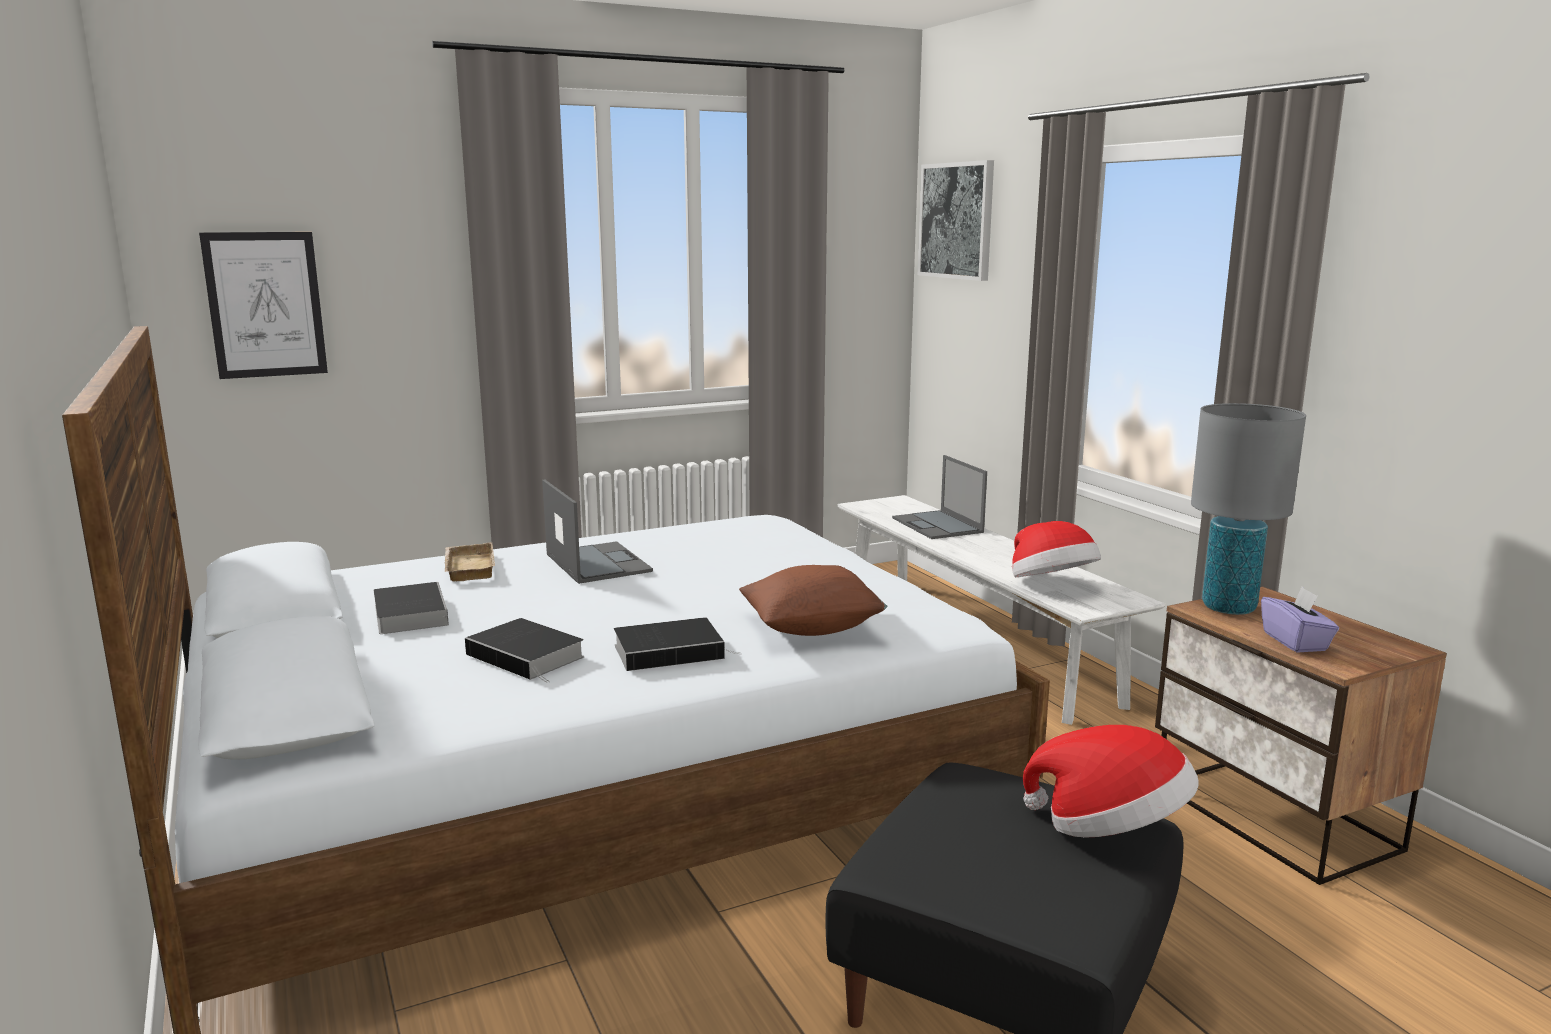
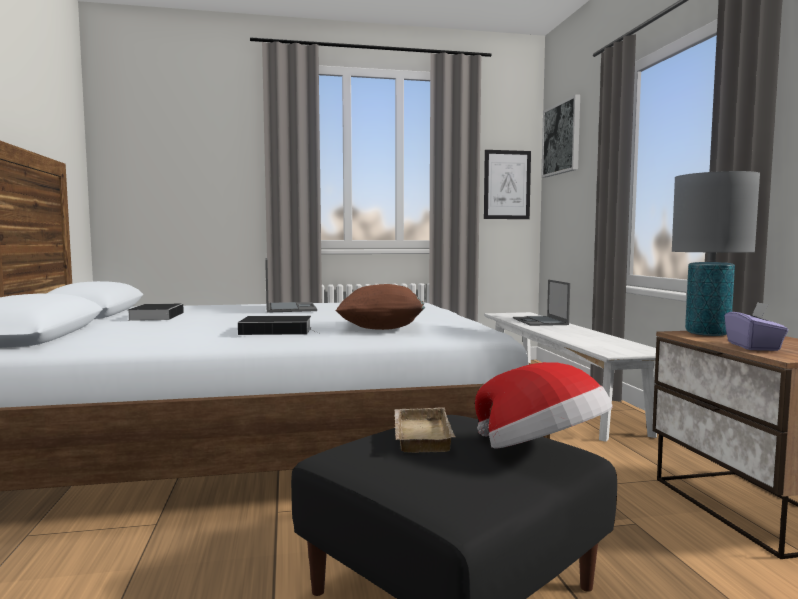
camera: 15 degrees right, 10 degrees down
(265, 305) = (156, 177): picture -> picture (507, 185)
(467, 568) = (216, 307): beige tray -> beige tray (419, 435)
(528, 656) = (191, 328): book -> none
(1051, 585) = (597, 344): hat -> none

